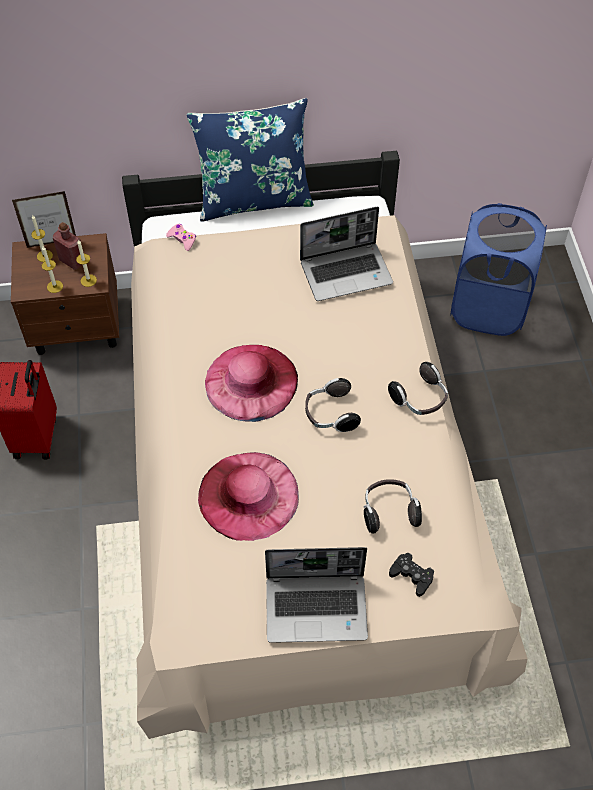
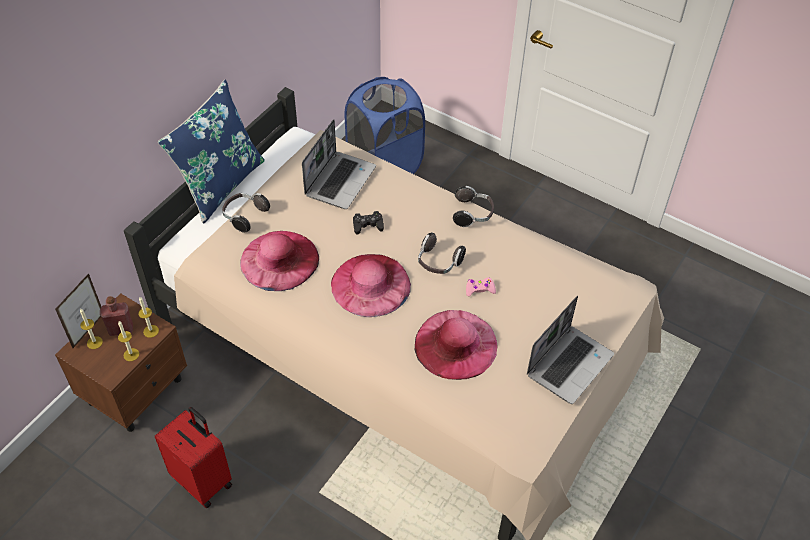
camera: 50 degrees left, 5 degrees down
(182, 239) = (209, 242): pink game controller -> pink game controller (479, 289)
(211, 298) = (279, 260): none -> pink hat
(389, 511) = (536, 283): headphones -> headphones (244, 216)
(411, 576) = (590, 304): black game controller -> black game controller (368, 225)

